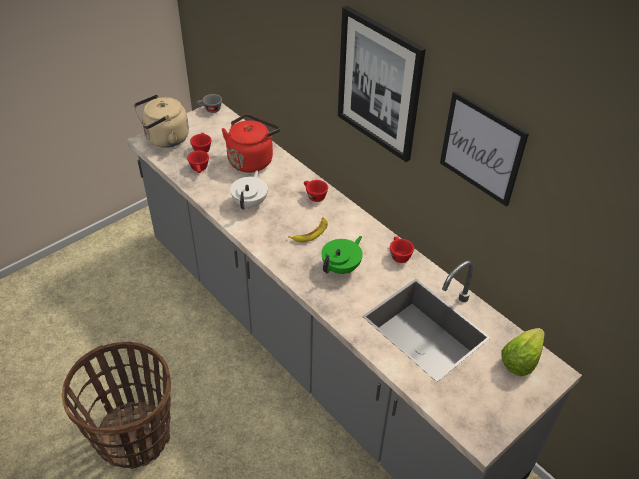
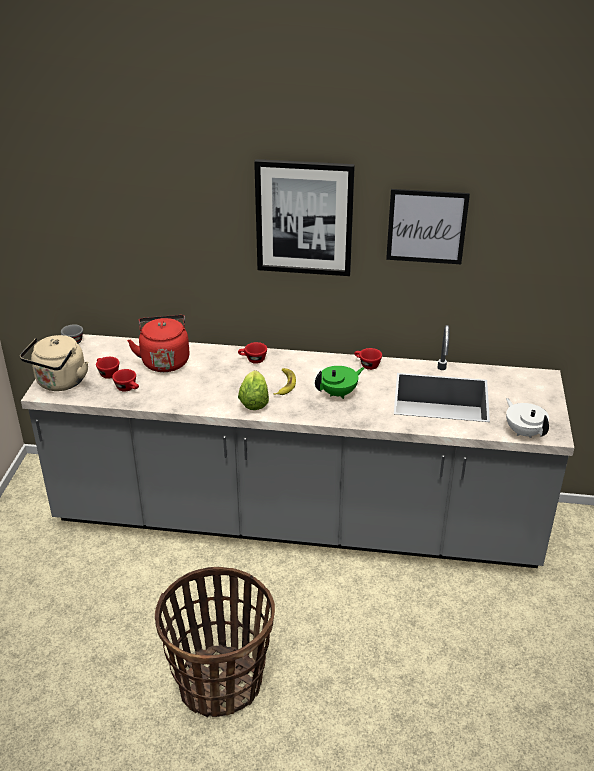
camera: 40 degrees left, 10 degrees down
(250, 203) = (208, 389): white teapot -> white teapot (524, 432)
(341, 267) = (339, 393): green teapot -> green teapot turned 60 degrees clockwise
(520, 361) = (519, 382): lettuce -> lettuce (254, 402)

